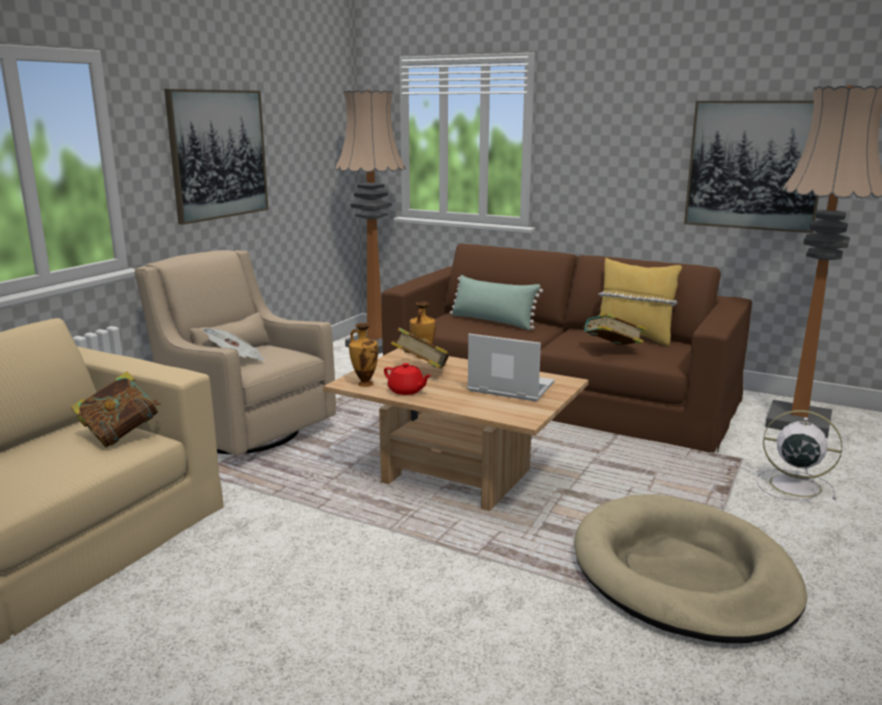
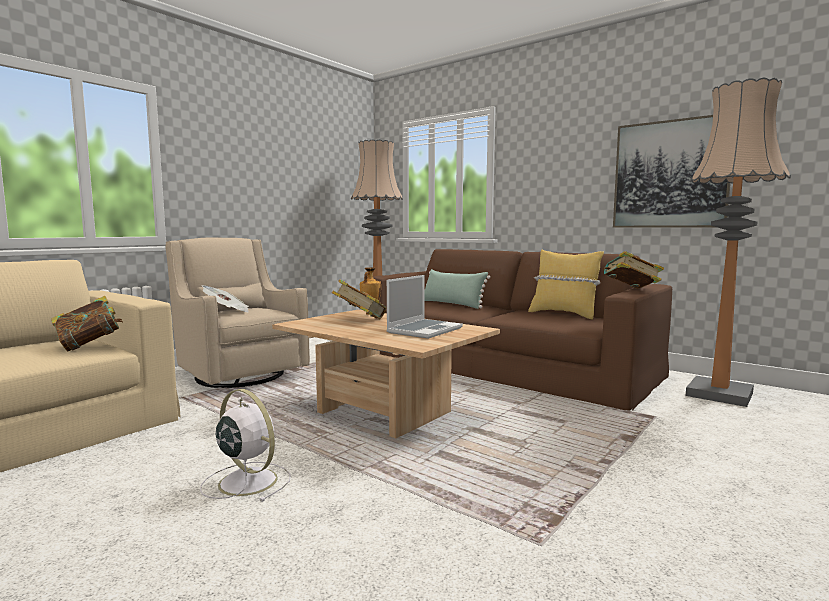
camera: 10 degrees right, 10 degrees down
(218, 154) = (253, 175): picture -> none
(364, 383) = (306, 324): vase -> none
(406, 391) = (335, 328): red teapot -> none
(509, 388) = (424, 330): laptop -> laptop turned 90 degrees clockwise
(611, 350) = (539, 319): book -> book (630, 290)
(683, 574) = (560, 505): beige dog bed -> none
(792, 485) = (702, 440): white fan -> white fan (246, 481)

